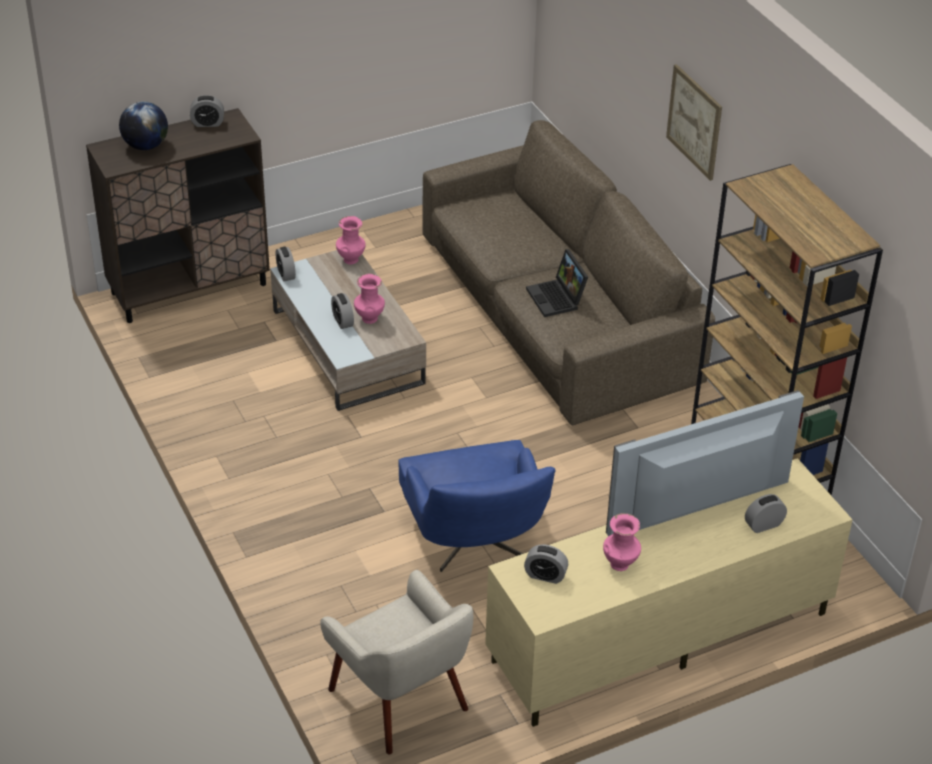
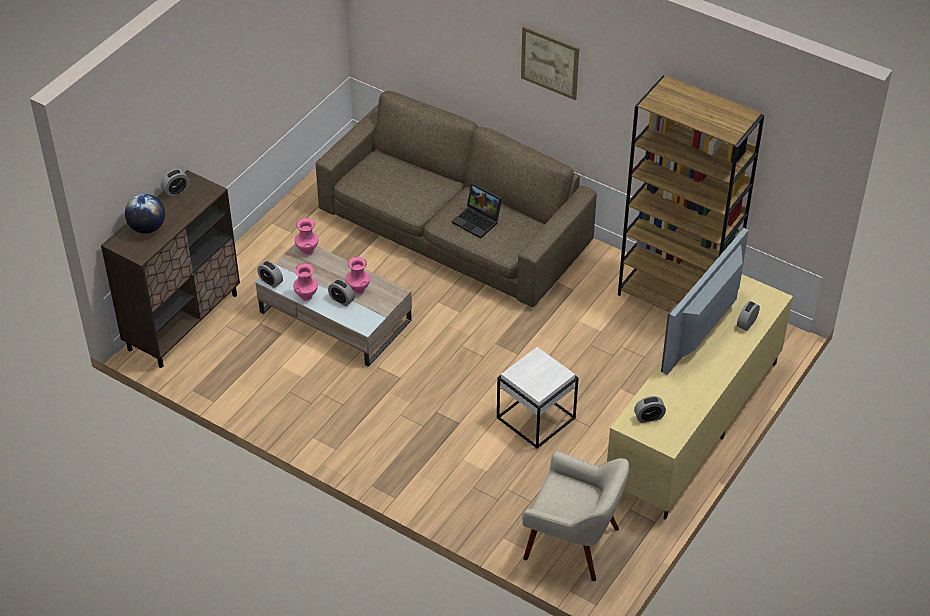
camera: 30 degrees left, 5 degrees up
(474, 545) = (536, 419): blue armchair -> white side table
(620, 564) = (686, 388): pink vase -> pink vase (306, 296)

